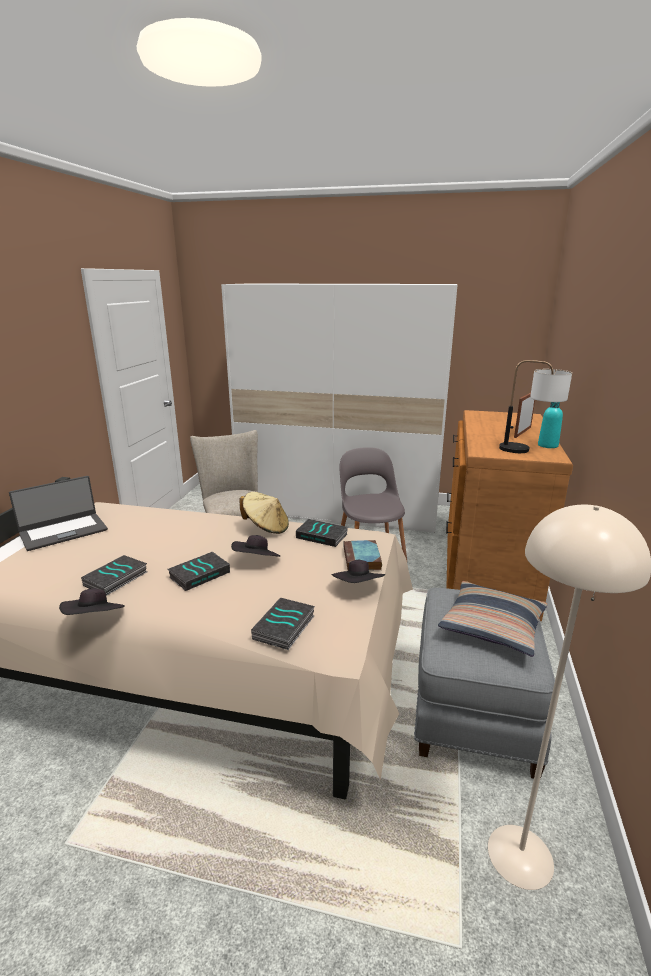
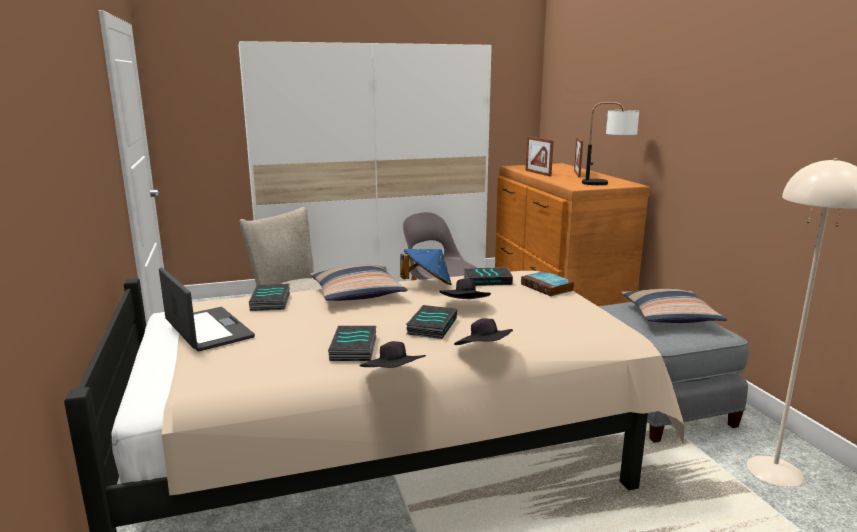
camera: 30 degrees left, 5 degrees down
(63, 531) = (207, 330): laptop -> laptop turned 60 degrees counterclockwise
(202, 523) = (357, 294): none -> pillow
(266, 527) = (427, 284): beige hat -> blue hat
(285, 628) = (569, 338): book -> book (271, 301)
(358, 588) = (578, 304): black hat -> black hat (484, 352)
(481, 425) = (538, 173): none -> picture frame
(547, 445) = (612, 179): turquoise bottle -> none

